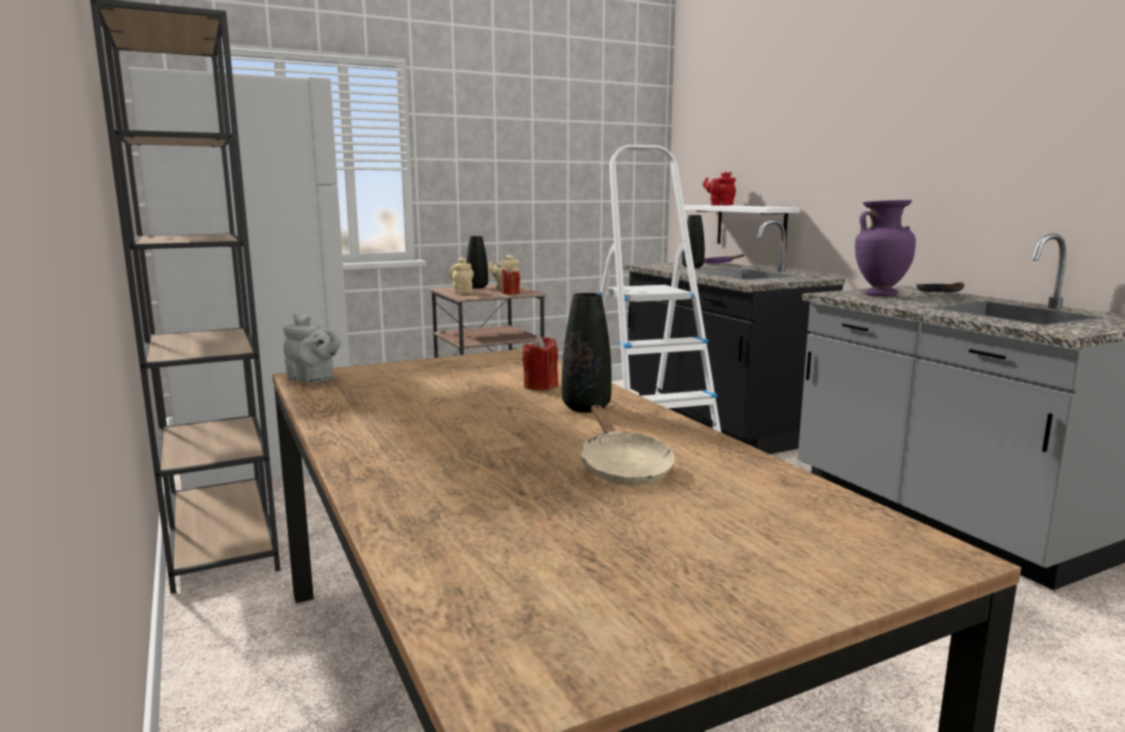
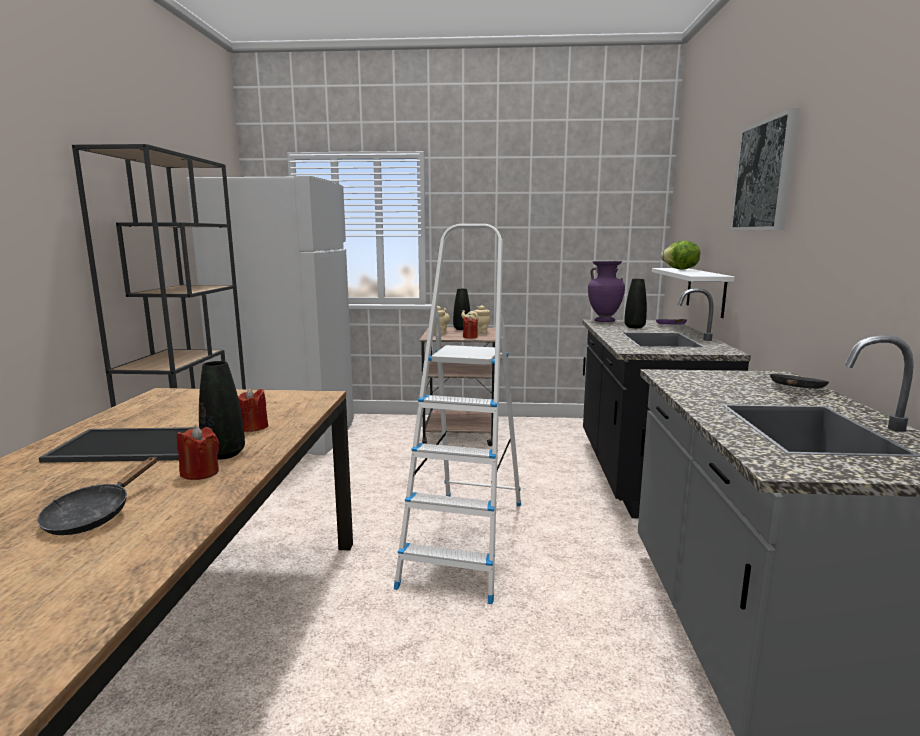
camera: 30 degrees right, 0 degrees up
(313, 379) = (158, 396): grey teapot -> none
(458, 420) = (133, 446): none -> tray
(613, 423) = (200, 473): none -> red candle
(622, 467) = (94, 515): beige frying pan -> black frying pan
(719, 205) = (680, 269): red teapot -> lettuce
(837, 109) = (764, 176): none -> picture
(880, 295) = (717, 381): purple vase -> purple vase (604, 321)

